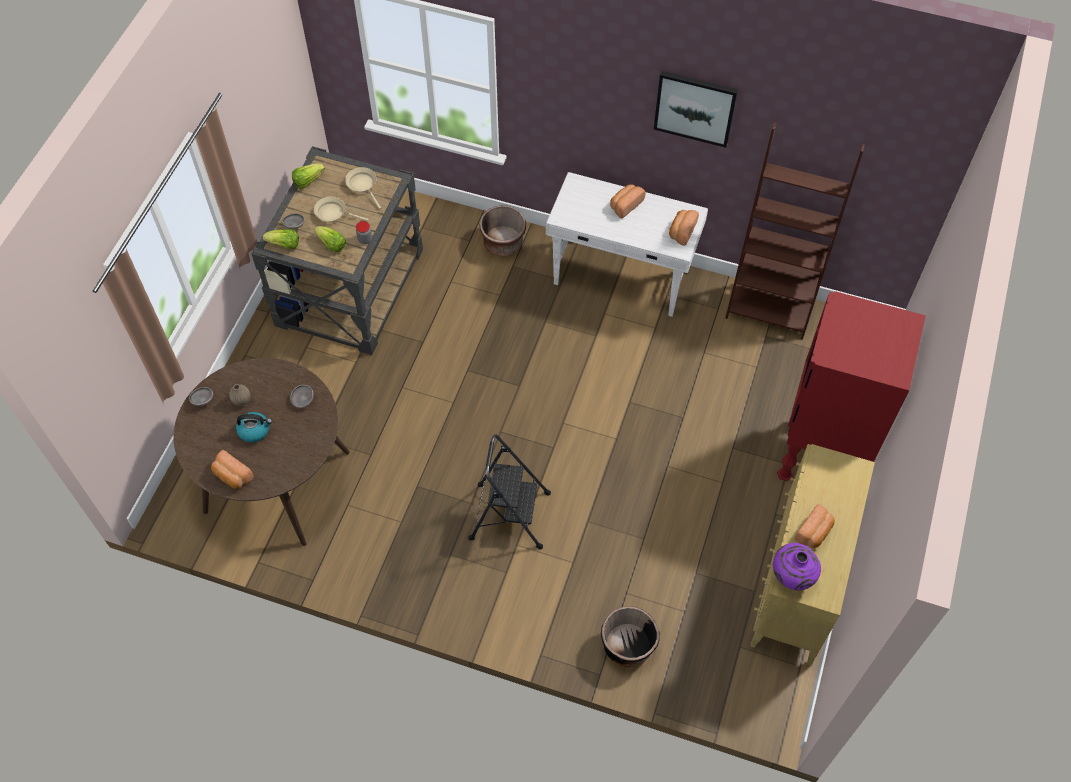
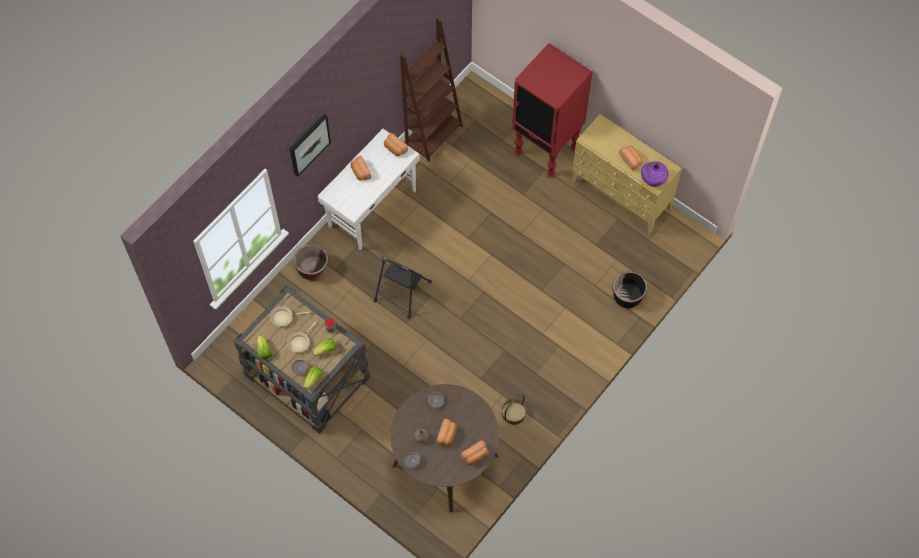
camera: 70 degrees left, 5 degrees up
(255, 430) = (447, 435): kettle -> bread
(377, 545) = (513, 413): none -> basket
(507, 514) = (520, 333): black step ladder -> black step ladder (401, 292)
(695, 107) = (363, 91): picture -> picture (309, 144)

